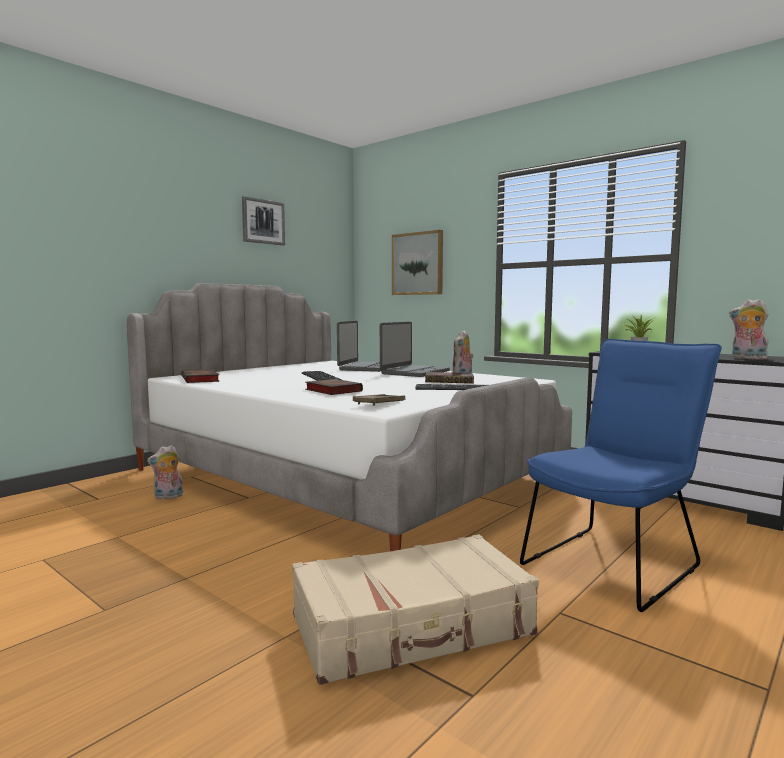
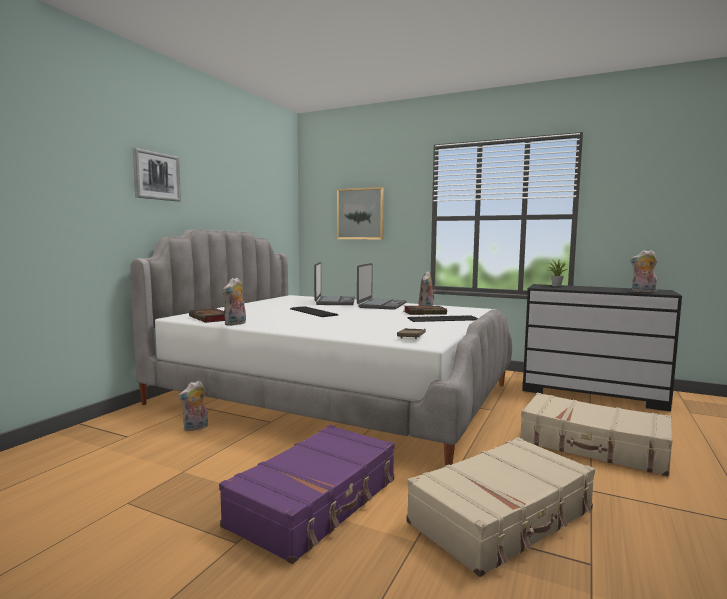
camera: 15 degrees left, 0 degrees up
(214, 385) = (235, 324): none -> plush toy
(218, 582) = (316, 502): none -> purple suitcase
(263, 222) = (234, 174): picture -> picture (156, 176)
(332, 390) = (349, 325): book -> none
(617, 562) = (593, 446): blue chair -> beige suitcase

